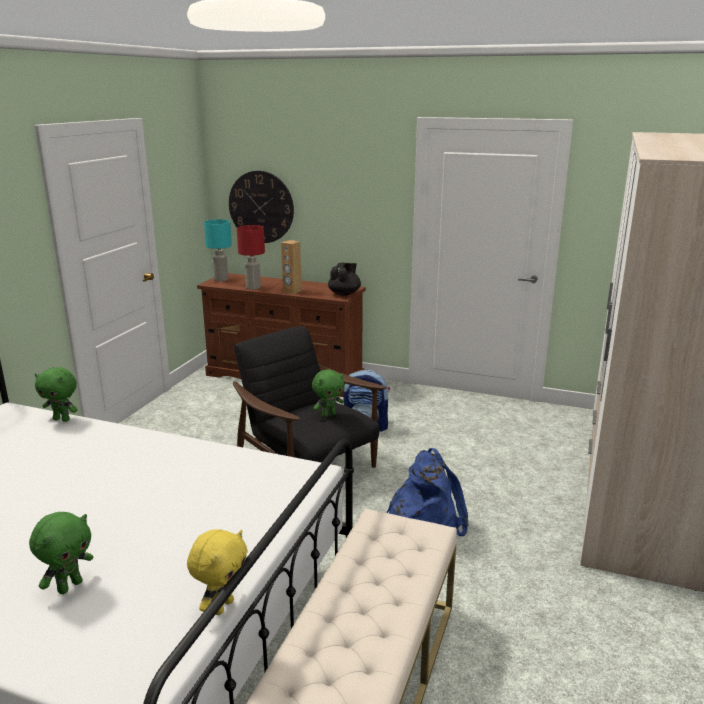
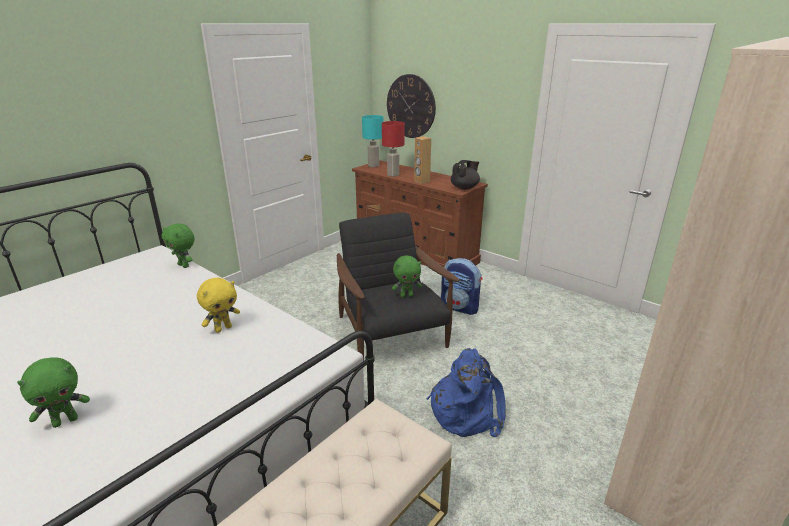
camera: 20 degrees right, 5 degrees up
(222, 606) = (155, 480): yellow plush toy -> yellow plush toy (223, 328)

